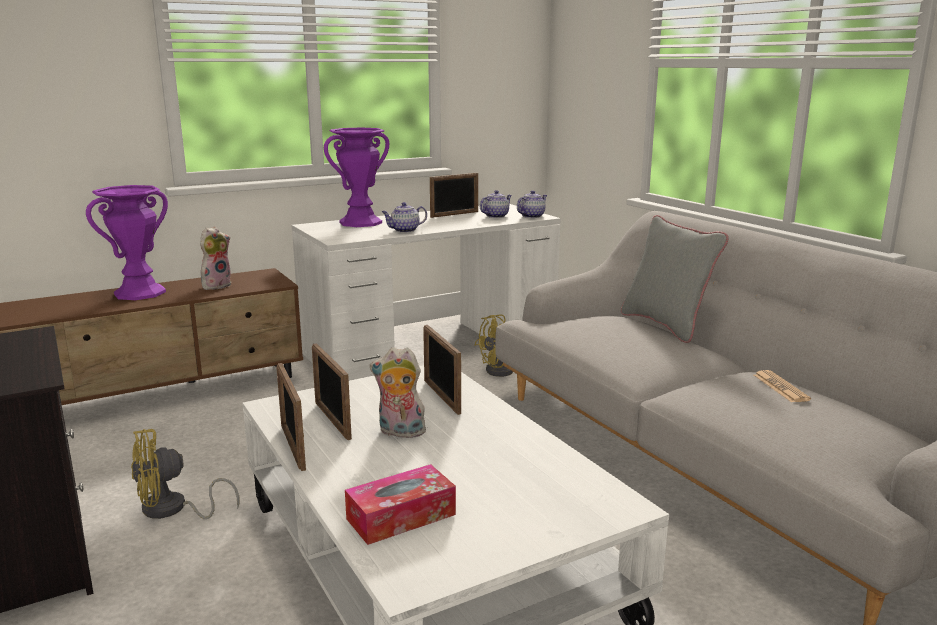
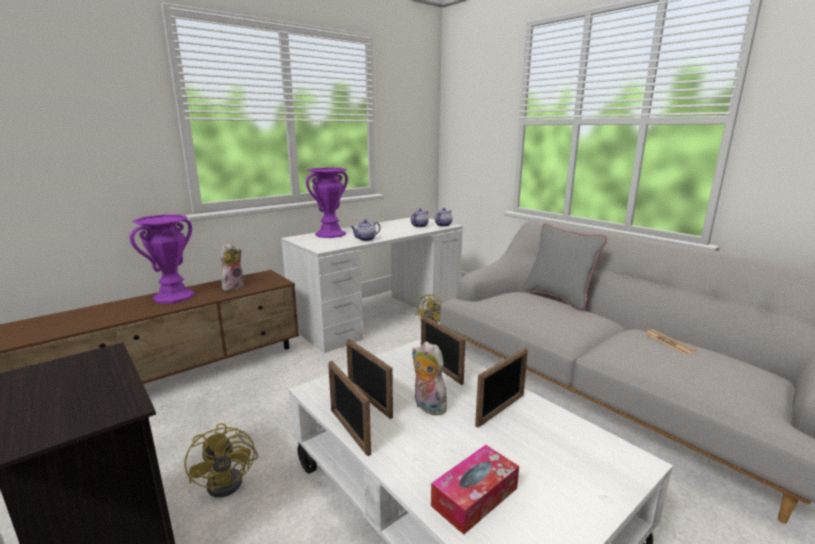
camera: 10 degrees left, 0 degrees up
(172, 510) = (231, 479): yellow fan -> yellow fan turned 75 degrees counterclockwise
(400, 432) = (427, 406): plush toy -> plush toy turned 45 degrees clockwise
(454, 214) = (391, 225): picture frame -> picture frame (500, 410)

